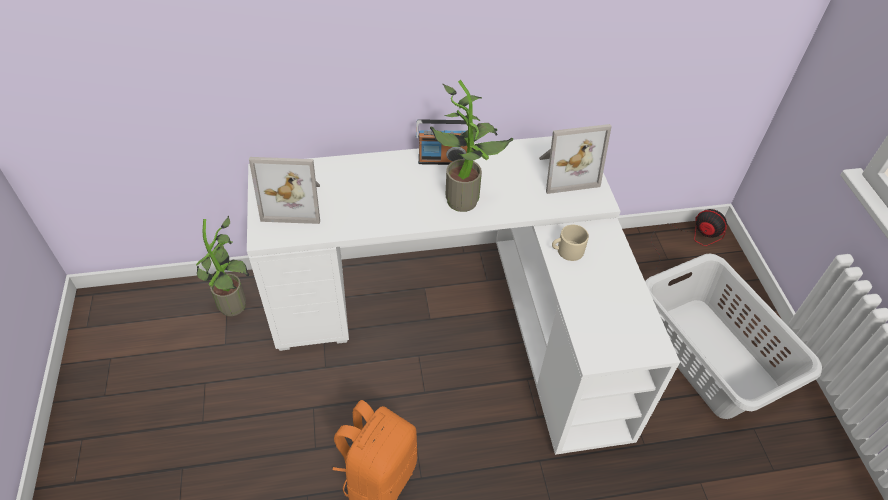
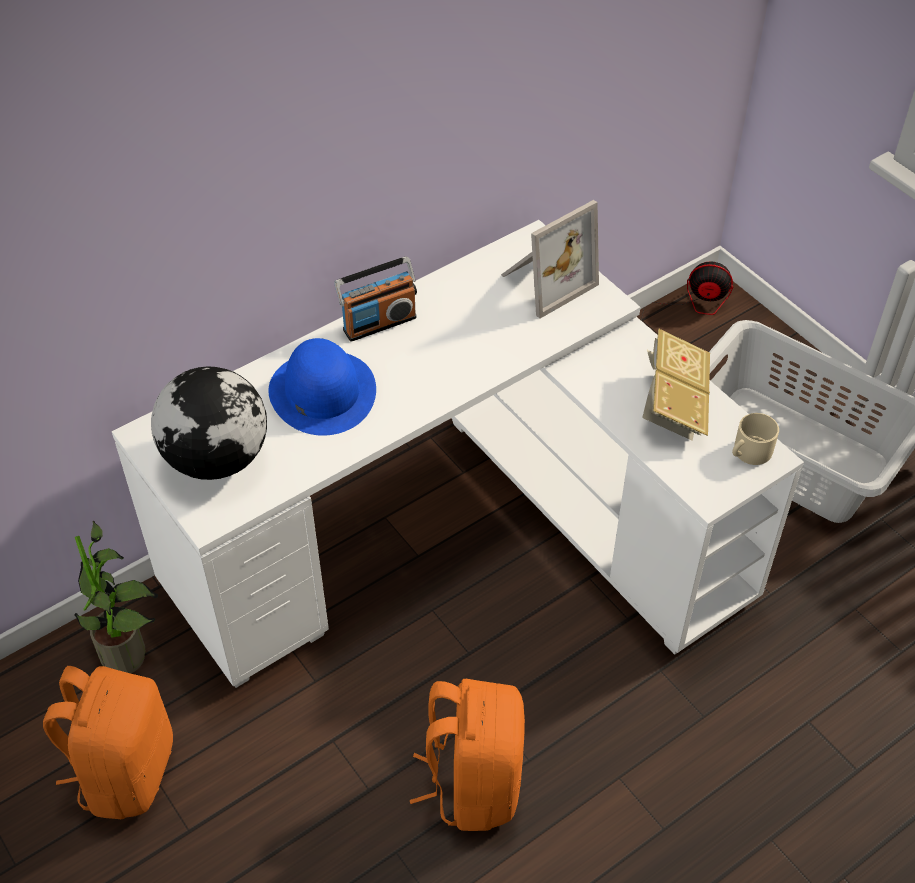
camera: 25 degrees left, 0 degrees up
(192, 370) = (125, 771): none -> orange backpack
(294, 202) = (217, 457): picture frame -> globe
(381, 187) = (322, 391): none -> blue hat
(466, 198) = (443, 364): potted plant -> none
(567, 251) = (602, 382): beige mug -> beige mug (749, 452)
(608, 283) = (674, 403): none -> book

